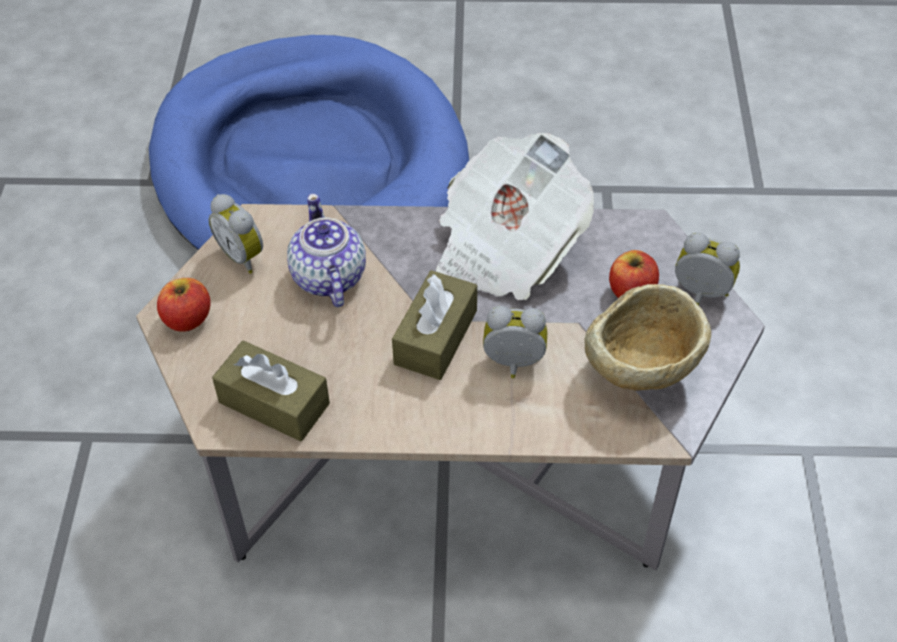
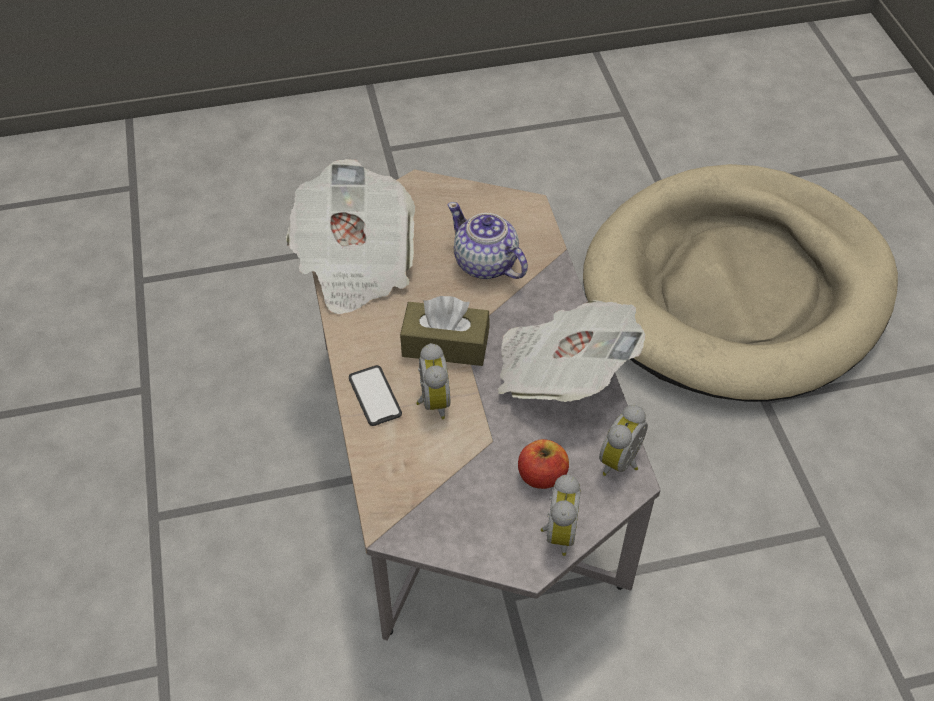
camera: 75 degrees right, 0 degrees up
(187, 319) = (418, 196): apple -> none
(244, 255) = (491, 210): alarm clock -> alarm clock (623, 463)
(274, 403) = (354, 263): brown tissue box -> newspaper
(309, 164) = (737, 288): blue dog bed -> beige dog bed
(328, 277) = (486, 264): teapot -> teapot turned 105 degrees counterclockwise
(490, 416) = (375, 396): none -> phone
(640, 372) = (449, 495): beige bowl -> none

